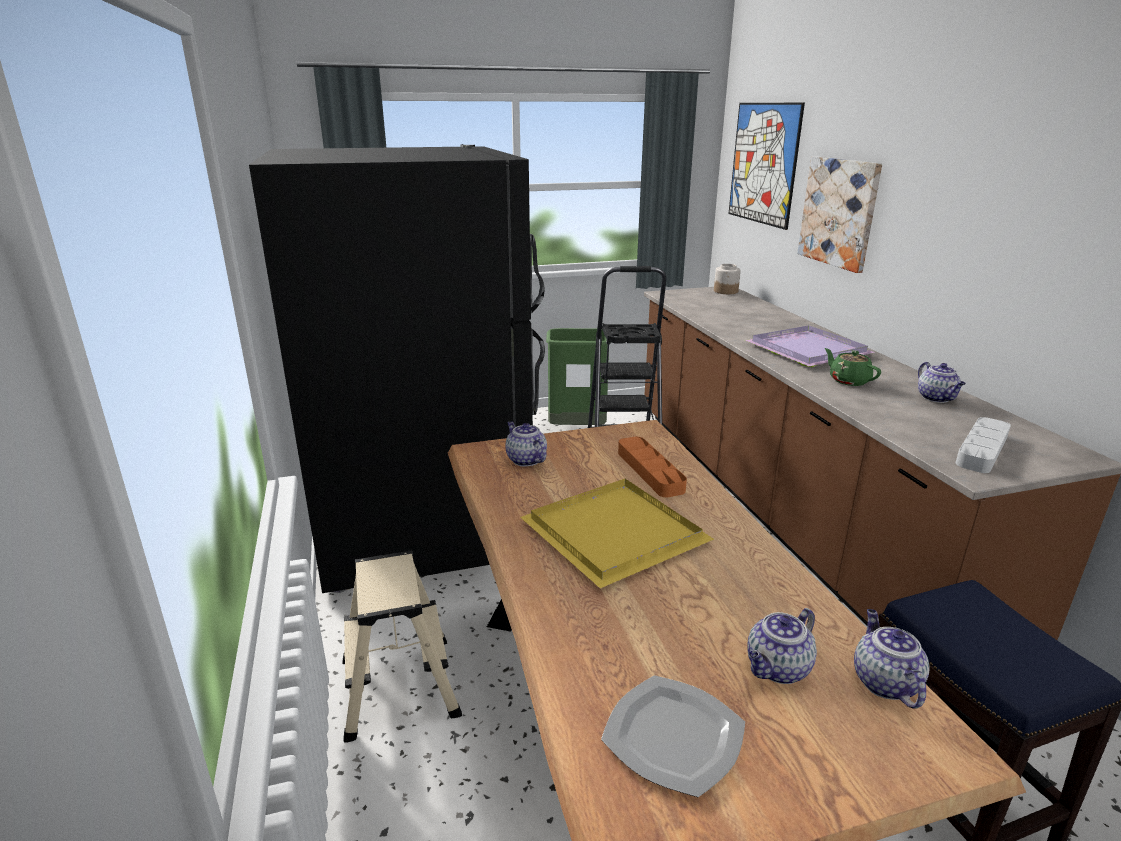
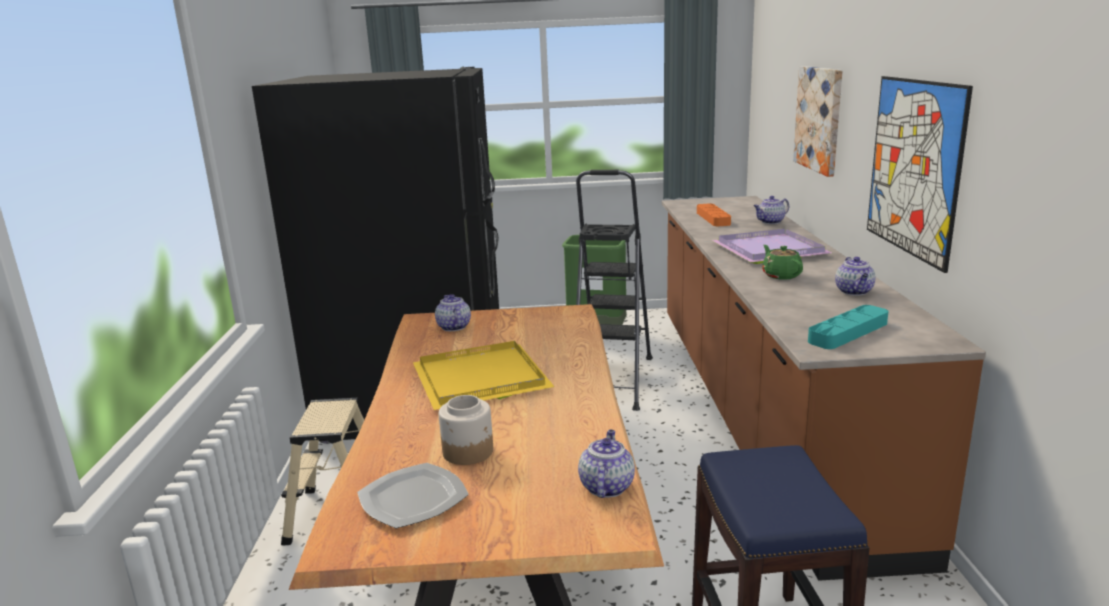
camera: 15 degrees right, 5 degrees down
(650, 471) = (549, 340): orange tray -> orange tray (713, 218)
(726, 291) = (743, 201): jar -> jar (468, 452)
(763, 163) = (775, 75): picture -> picture (914, 167)
(777, 669) = (528, 471): teapot -> teapot (770, 222)
(982, 450) = (848, 332): grey tray -> turquoise tray

